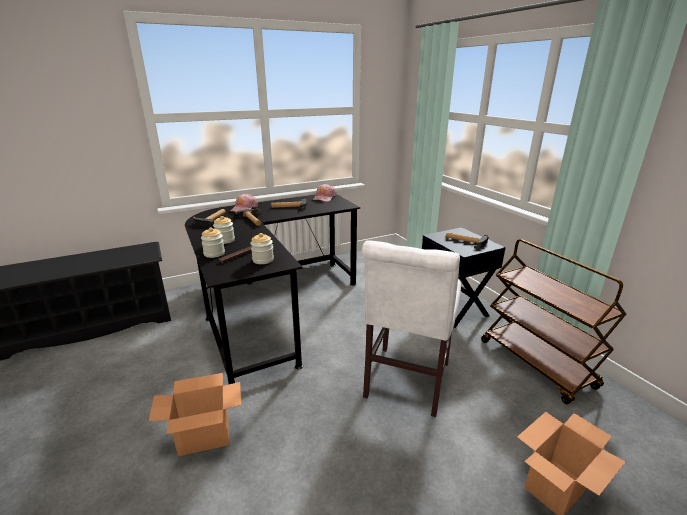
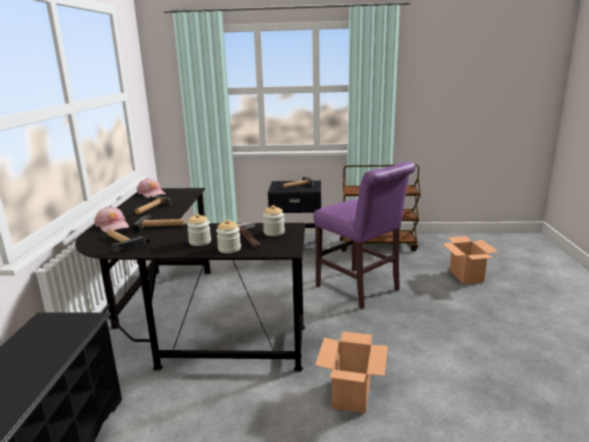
camera: 60 degrees left, 5 degrees down
(405, 383) = (360, 289): white chair -> purple chair

